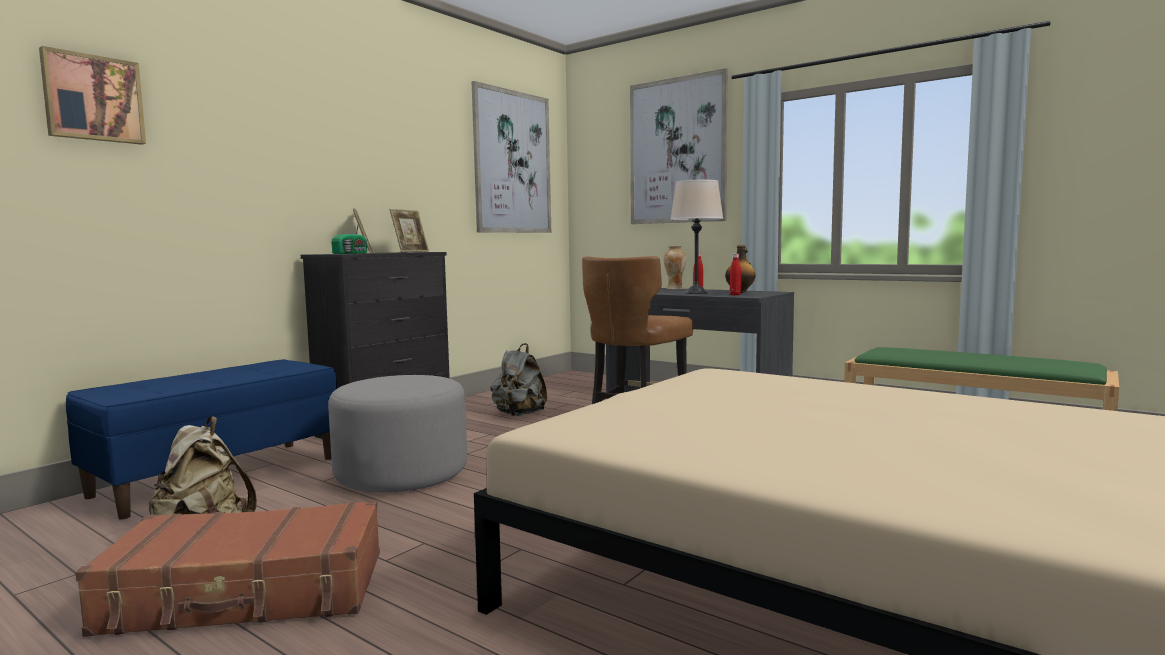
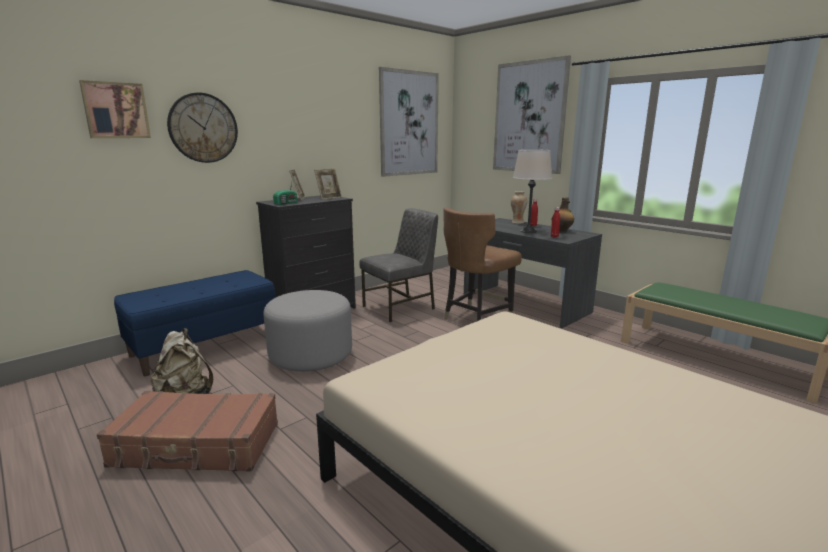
camera: 10 degrees right, 10 degrees up
(225, 138) = (203, 128): none -> wall clock
(519, 415) = (400, 307): grey backpack -> grey chair

